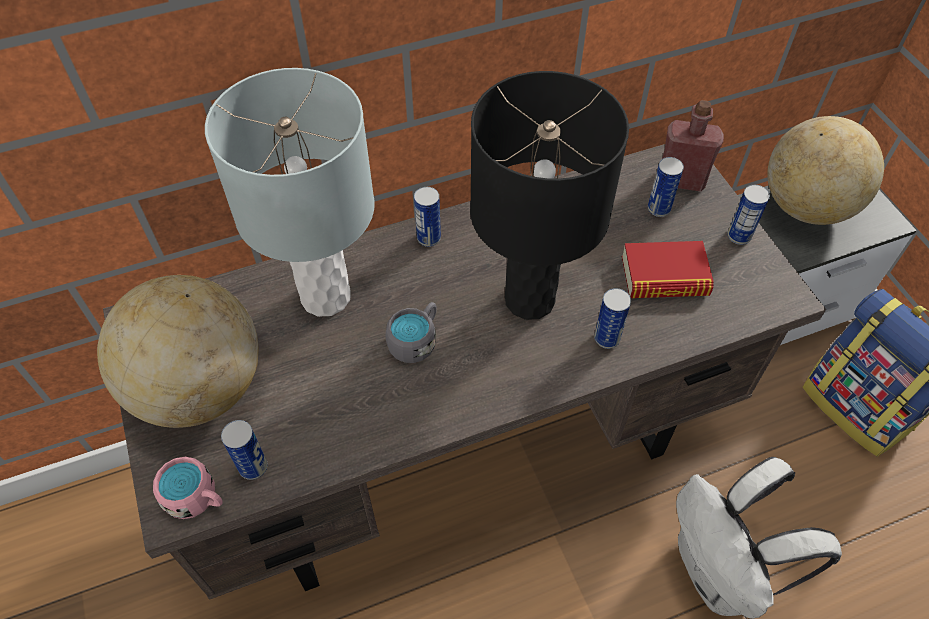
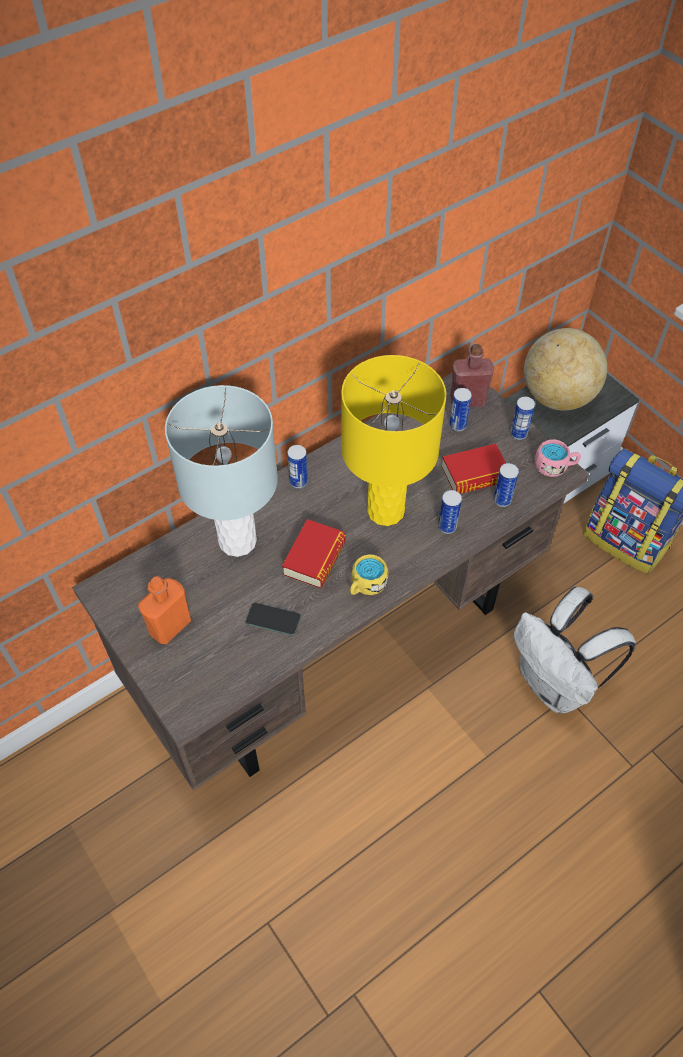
camera: 15 degrees left, 0 degrees up
(196, 498) = (198, 700): pink mug -> pink mug (555, 466)
(199, 387) = (170, 626): globe -> orange bottle
(253, 467) = (230, 670): can -> can (502, 500)
(334, 410) = (273, 619): none -> phone
(416, 340) = (314, 558): grey mug -> book
(472, 393) = (366, 585): none -> yellow mug
(529, 300) = (385, 511): black table lamp -> yellow table lamp

